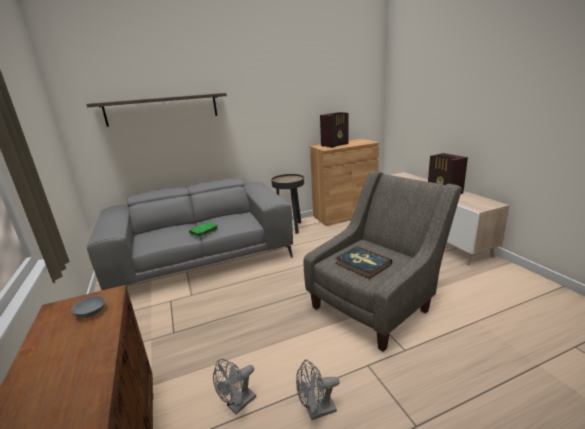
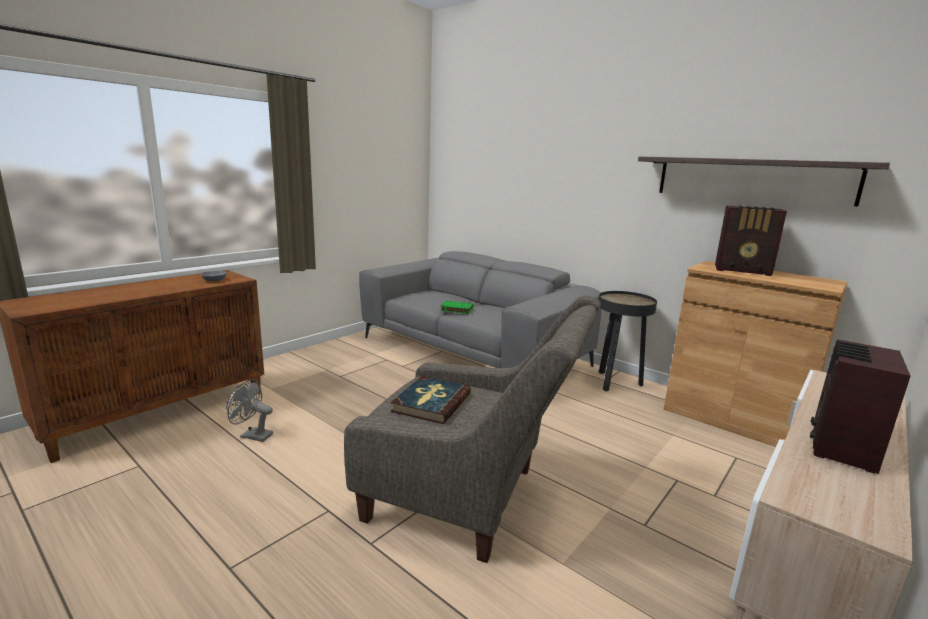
camera: 60 degrees right, 5 degrees down
(162, 109) = (511, 161): shelf -> shelf (751, 179)
(316, 411) = (247, 484): grey fan -> none

